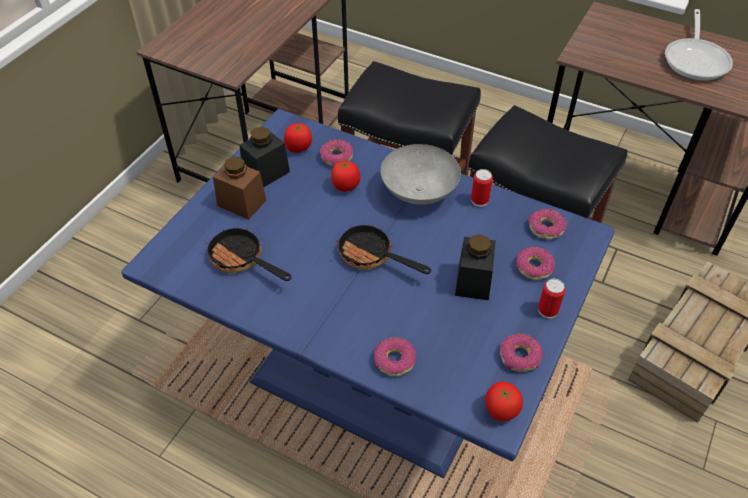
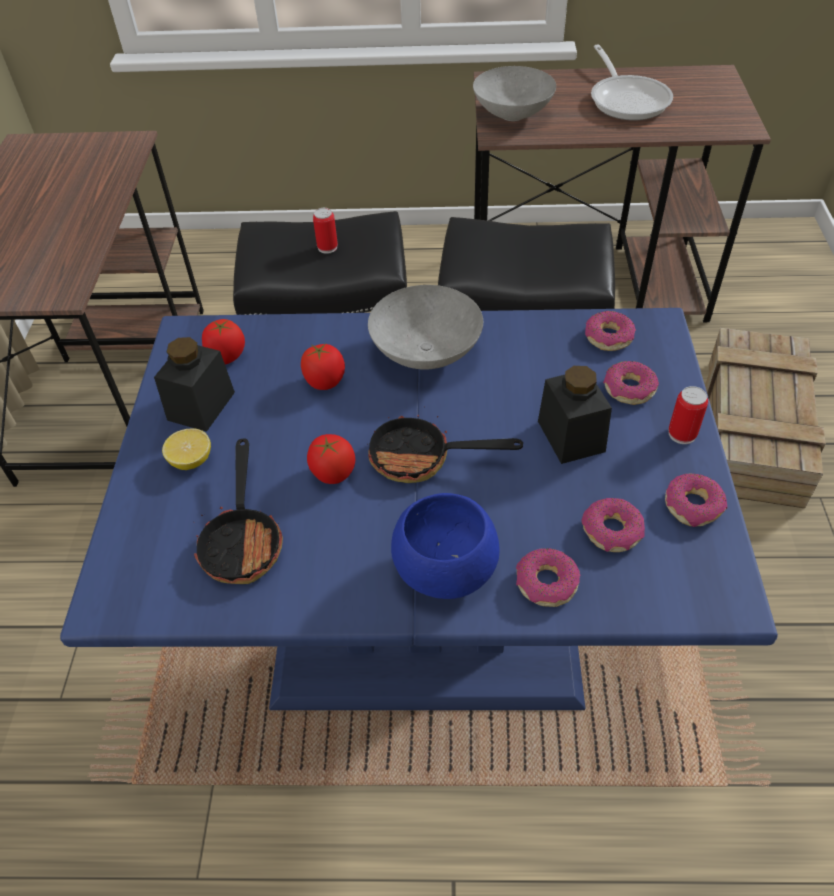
camera: 25 degrees left, 0 degrees up
(241, 203) = (191, 460): brown jar -> lemon
(242, 260) = (243, 540): frying pan -> frying pan turned 105 degrees counterclockwise
(336, 157) = (287, 350): donut -> donut (611, 532)
(341, 326) = (445, 569): none -> blue bowl
(479, 200) = (507, 334): can -> can (327, 247)
(500, 410) = (720, 584): tomato -> tomato (333, 473)
(599, 45) = (514, 115): none -> grey bowl

